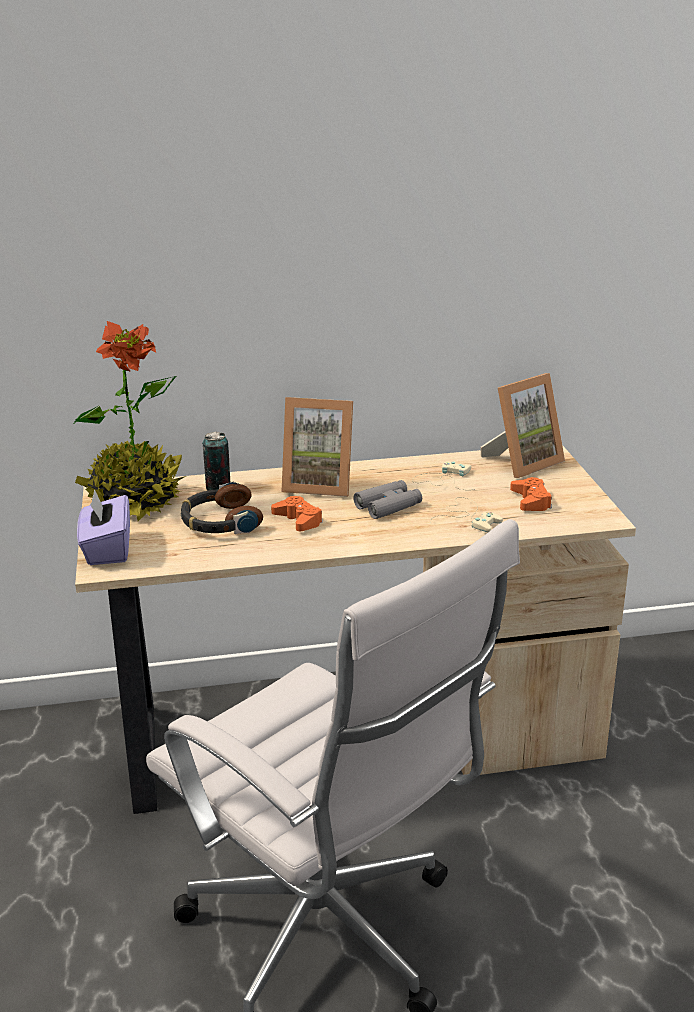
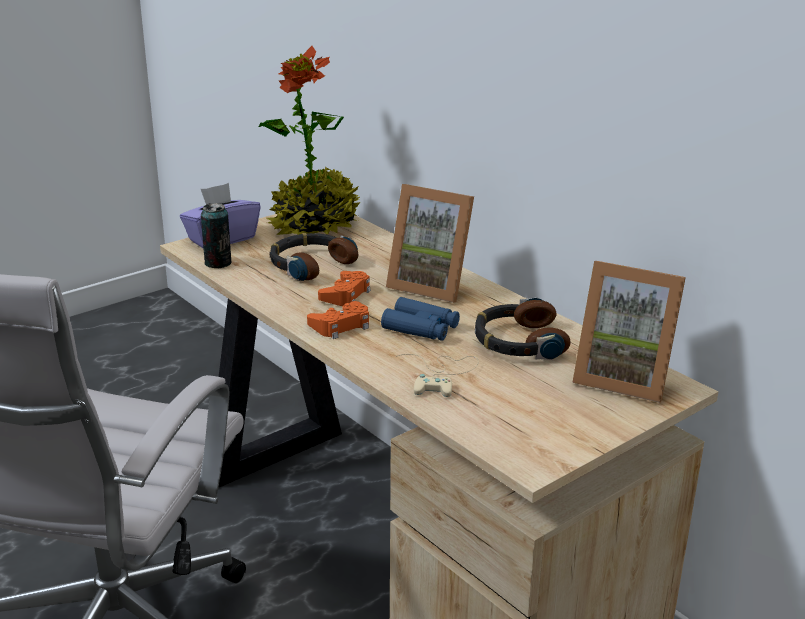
camera: 60 degrees right, 0 degrees up
(218, 487) = (374, 246): can -> can (218, 263)
(319, 484) = (432, 285): picture frame -> picture frame turned 45 degrees counterclockwise
(388, 506) = (421, 328): grey binoculars -> blue binoculars
(444, 479) = (518, 342): beige game controller -> headphones
(531, 501) = (524, 404): orange game controller -> orange game controller (341, 326)

